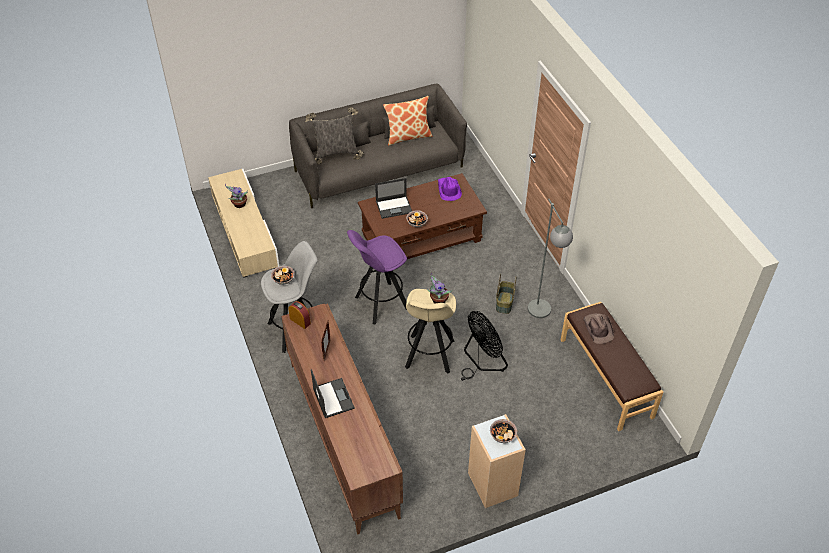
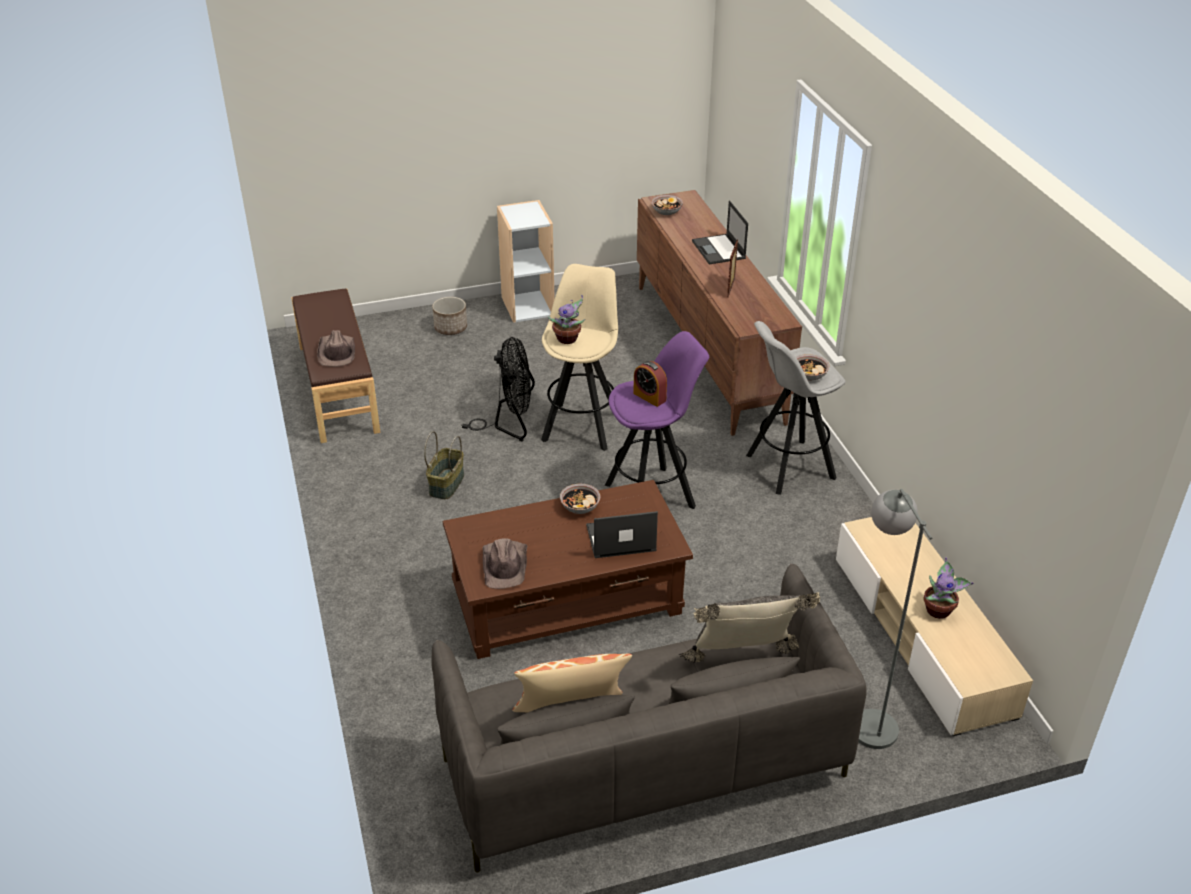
camera: 175 degrees left, 10 degrees down
(300, 321) = (773, 319): alarm clock -> alarm clock (649, 397)
(448, 190) = (505, 565): purple hat -> brown hat
(479, 358) = (509, 418): black fan -> black fan turned 150 degrees counterclockwise
(502, 435) = (518, 215): bowl -> bowl (666, 211)
(542, 315) = (392, 464): grey floor lamp -> grey floor lamp (867, 716)
(548, 451) = (450, 328): none -> planter

